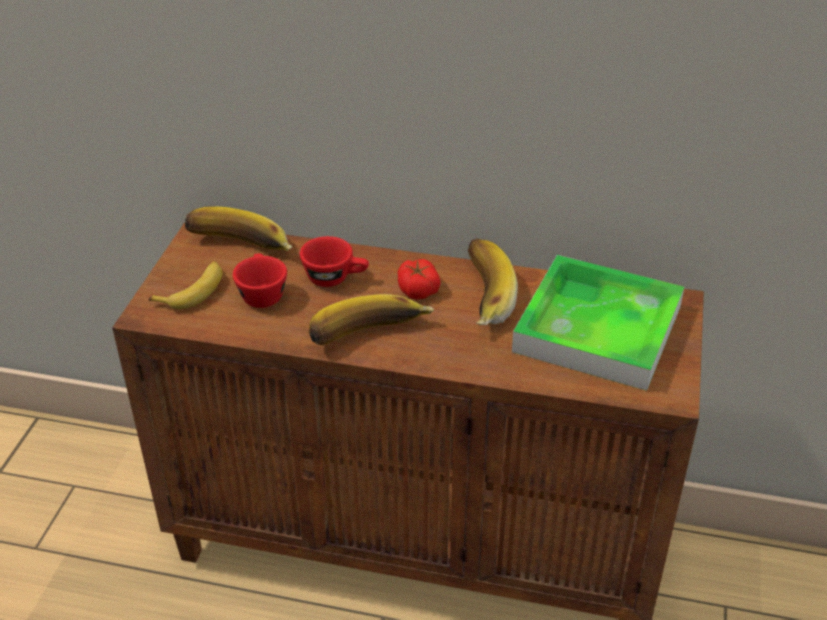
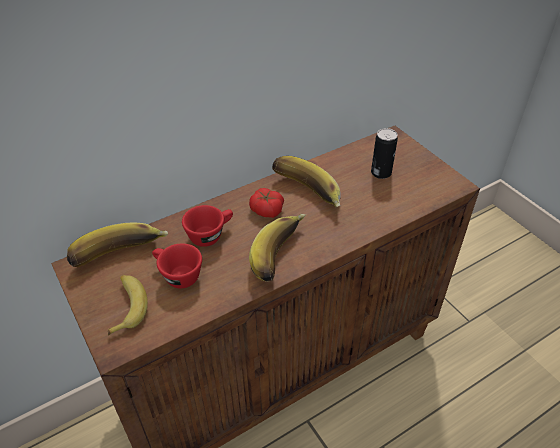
camera: 45 degrees left, 5 degrees up
(598, 329) = (381, 173): tray -> can

